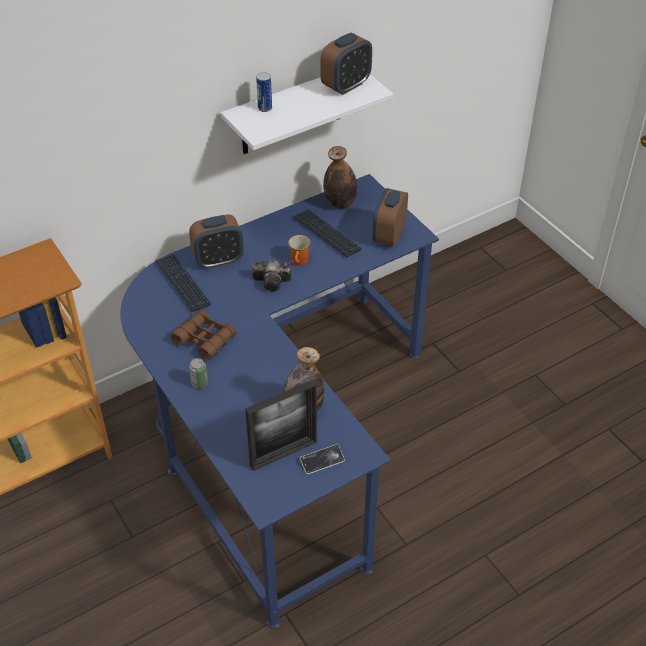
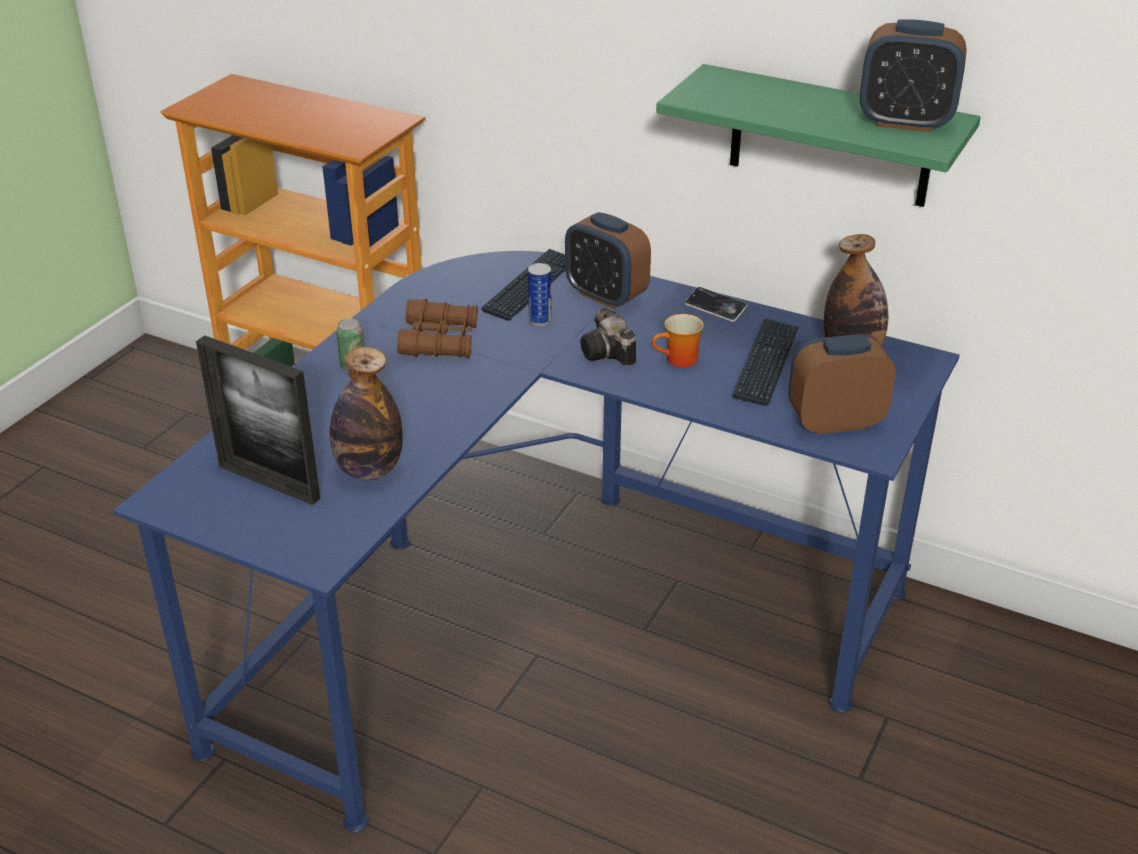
camera: 60 degrees right, 10 degrees down
(265, 108) = (755, 86): can -> can (540, 321)
(291, 111) = (830, 137): white shelf -> green shelf
(322, 461) = (277, 523): phone -> phone (715, 308)

